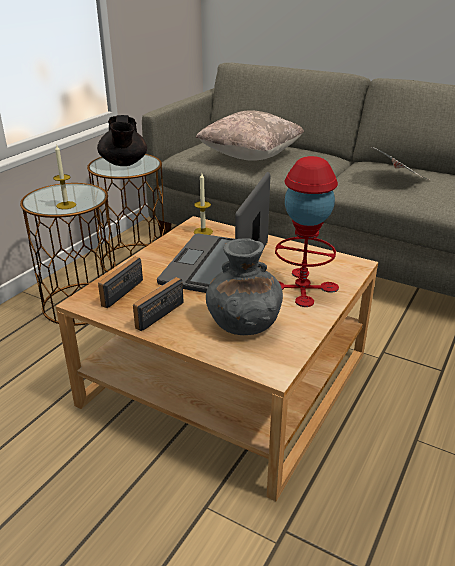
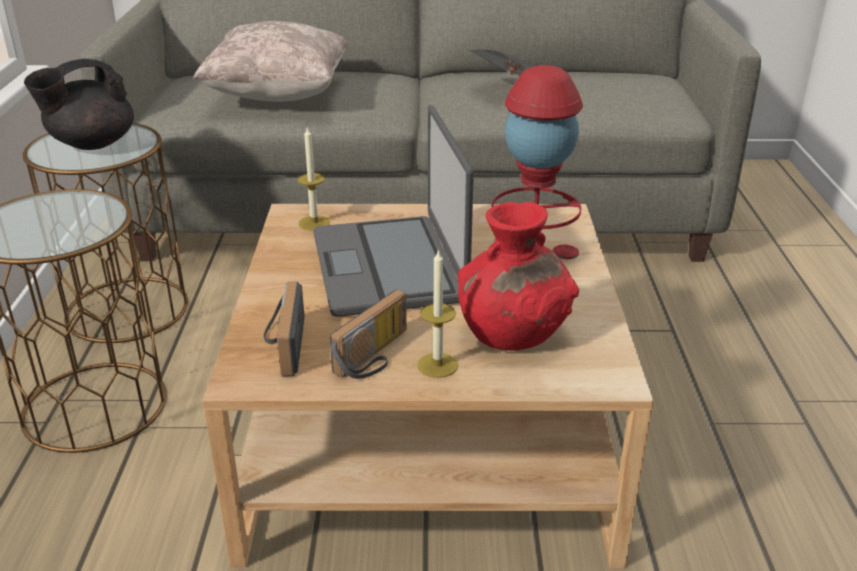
camera: 30 degrees left, 0 degrees up
(66, 205) = (69, 233): candle -> candle (437, 365)
(124, 163) = (91, 144): black teapot -> black teapot turned 90 degrees clockwise
(157, 312) = (376, 356): radio -> radio turned 150 degrees counterclockwise
(243, 324) = (512, 333): grey vase -> red vase

